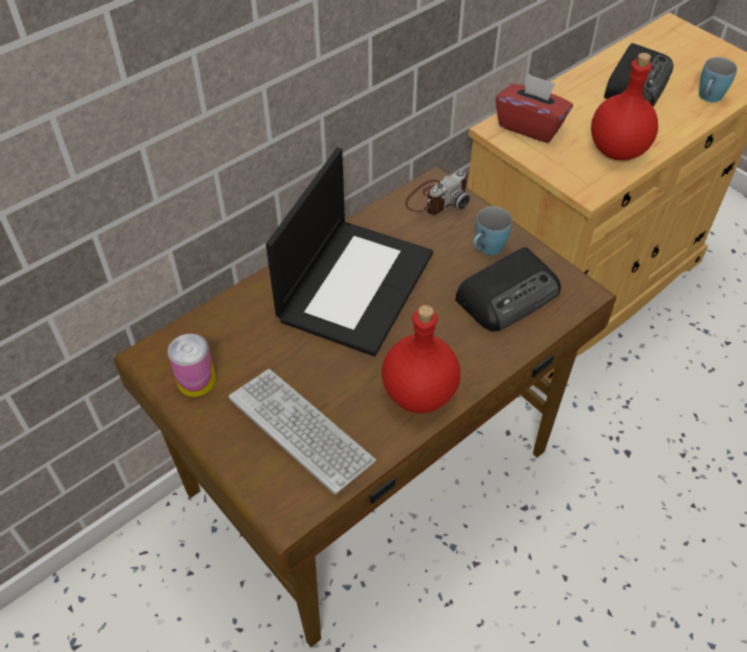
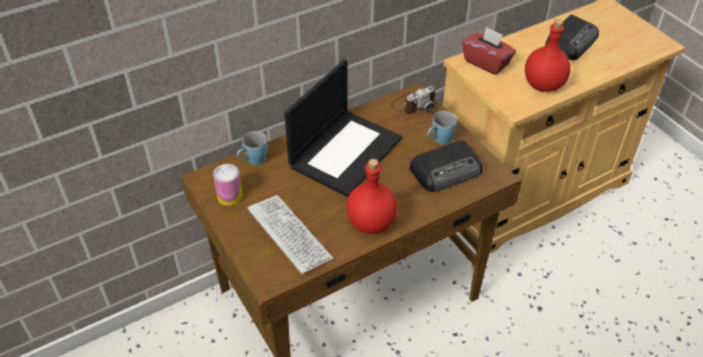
camera: 10 degrees right, 5 degrees down
(708, 98) = (619, 57): blue mug -> blue mug (253, 161)

